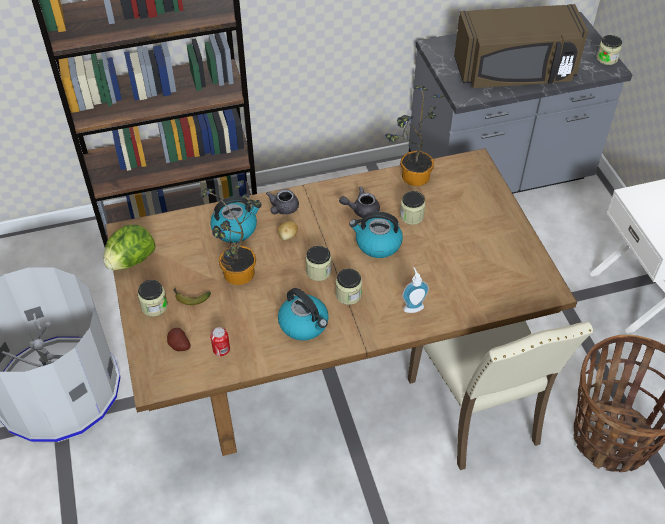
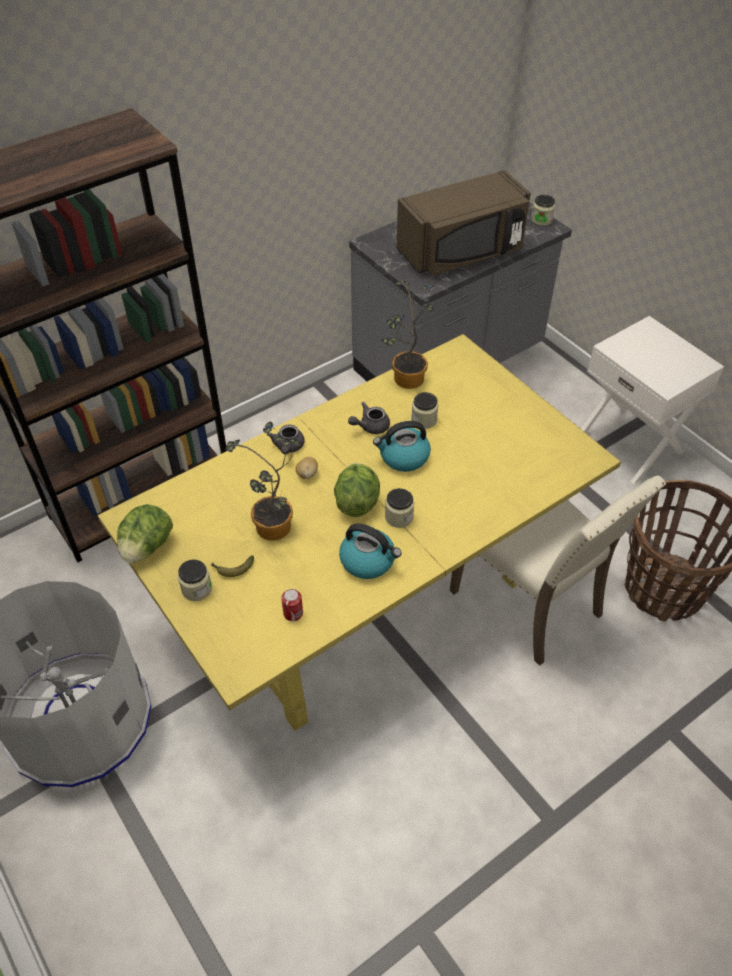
camera: 20 degrees left, 0 degrees up
(178, 346) = (244, 624): potato -> none
(235, 229) = (247, 481): kettle -> none
(318, 271) = (357, 502): jar -> lettuce
(330, 360) = (364, 595): brown dining table -> yellow dining table
(412, 306) = (468, 510): soap dispenser -> none

